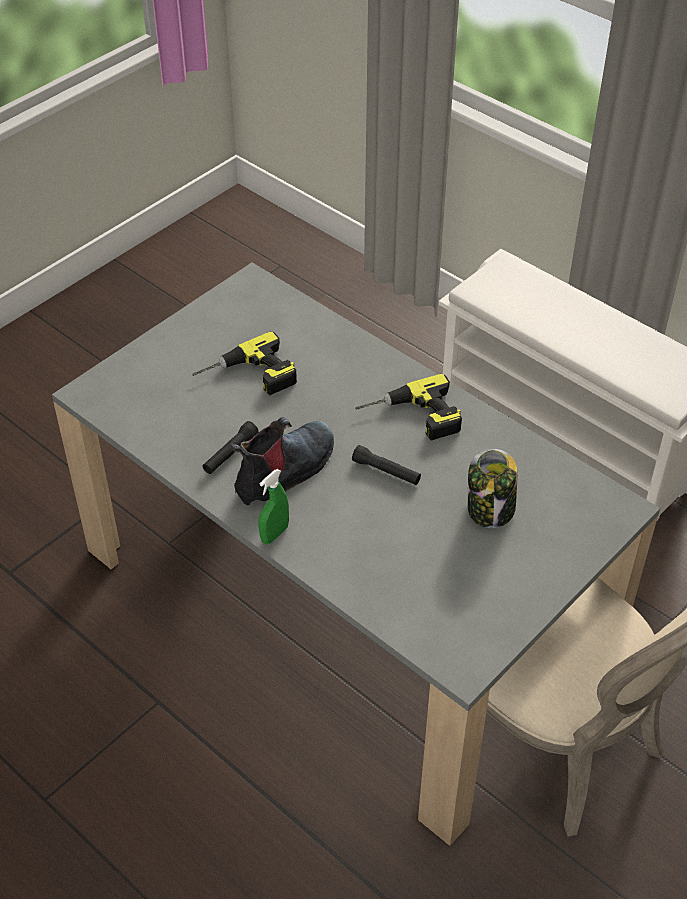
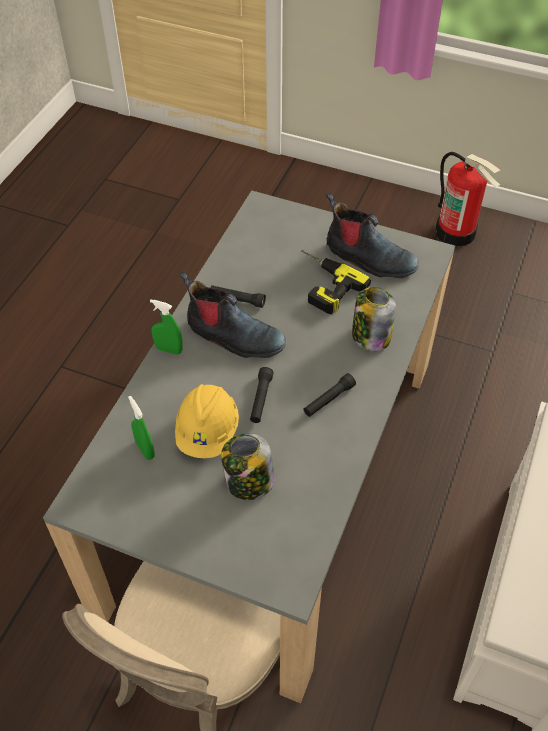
camera: 70 degrees right, 5 degrees up
(85, 326) = (456, 232): none -> fire extinguisher
(232, 330) = (368, 259): none -> boot
(342, 362) = (370, 336): none -> jar
(411, 418) = (328, 400): power drill -> black flashlight
(411, 527) = (208, 432): none -> yellow hard hat
(412, 588) = (145, 449): none -> green spray bottle

